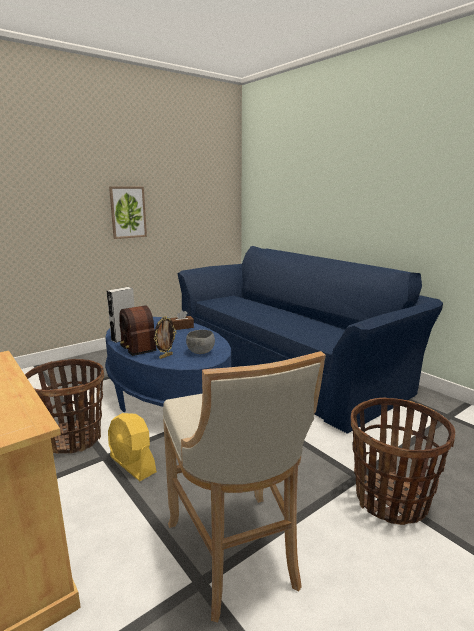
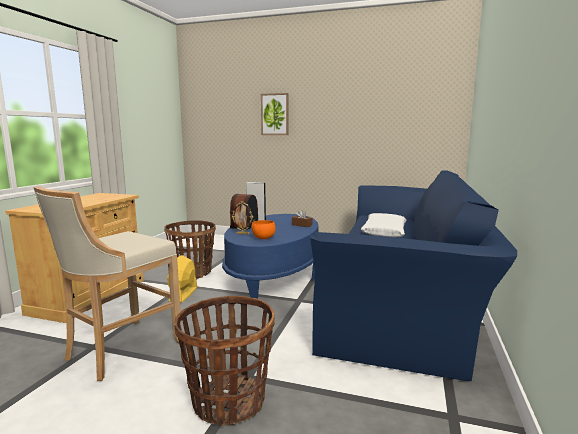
camera: 55 degrees right, 5 degrees down
(128, 212) = (335, 132): picture -> picture (275, 114)
(200, 352) = (263, 238): grey bowl -> orange bowl
(268, 312) = (384, 232): none -> white pillow

